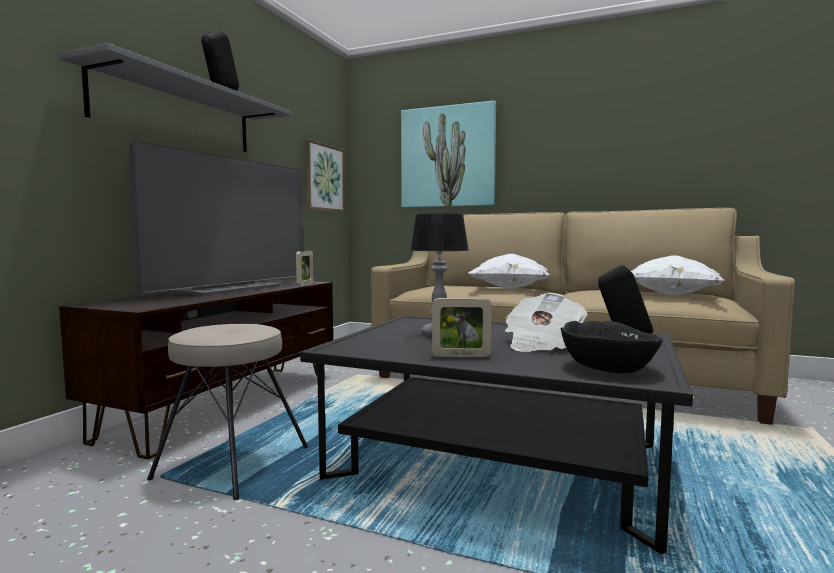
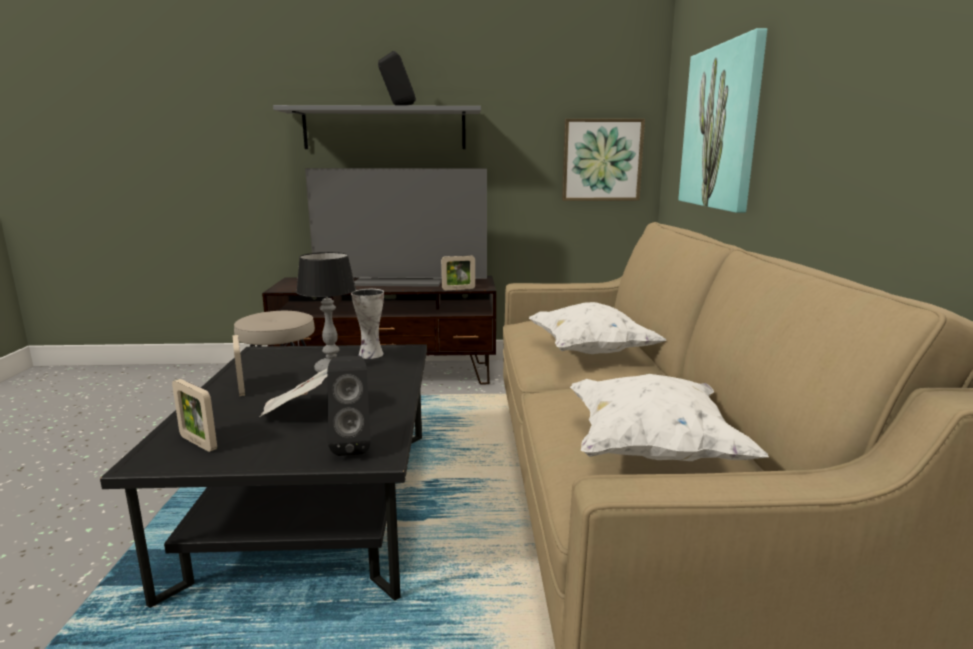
camera: 65 degrees right, 10 degrees up
(407, 326) = (369, 354): none -> vase
(608, 368) = (198, 443): black bowl -> picture frame

